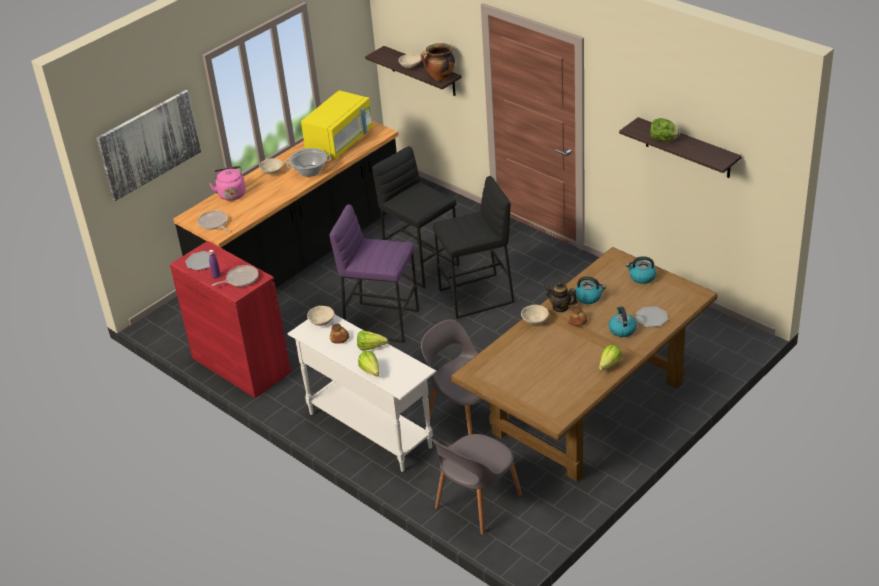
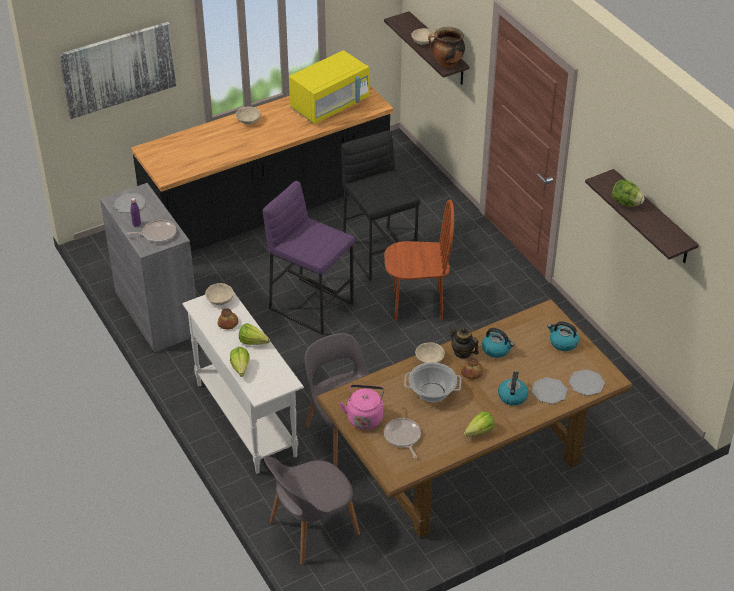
camera: 15 degrees right, 5 degrees up
(214, 223) = (166, 164): frying pan -> frying pan (402, 437)
(231, 193) = (198, 135): pink kettle -> pink kettle (364, 417)
(241, 365) = (157, 313): red cabinet -> grey cabinet
(310, 171) = (285, 130): cooking pot -> cooking pot (432, 392)
(476, 296) = (417, 305): black stool -> brown chair
(679, 303) = (586, 383): none -> plate

